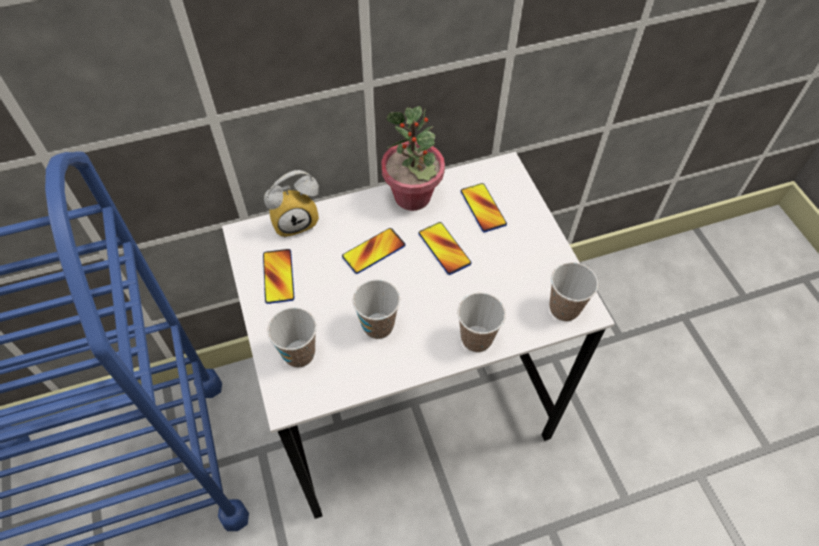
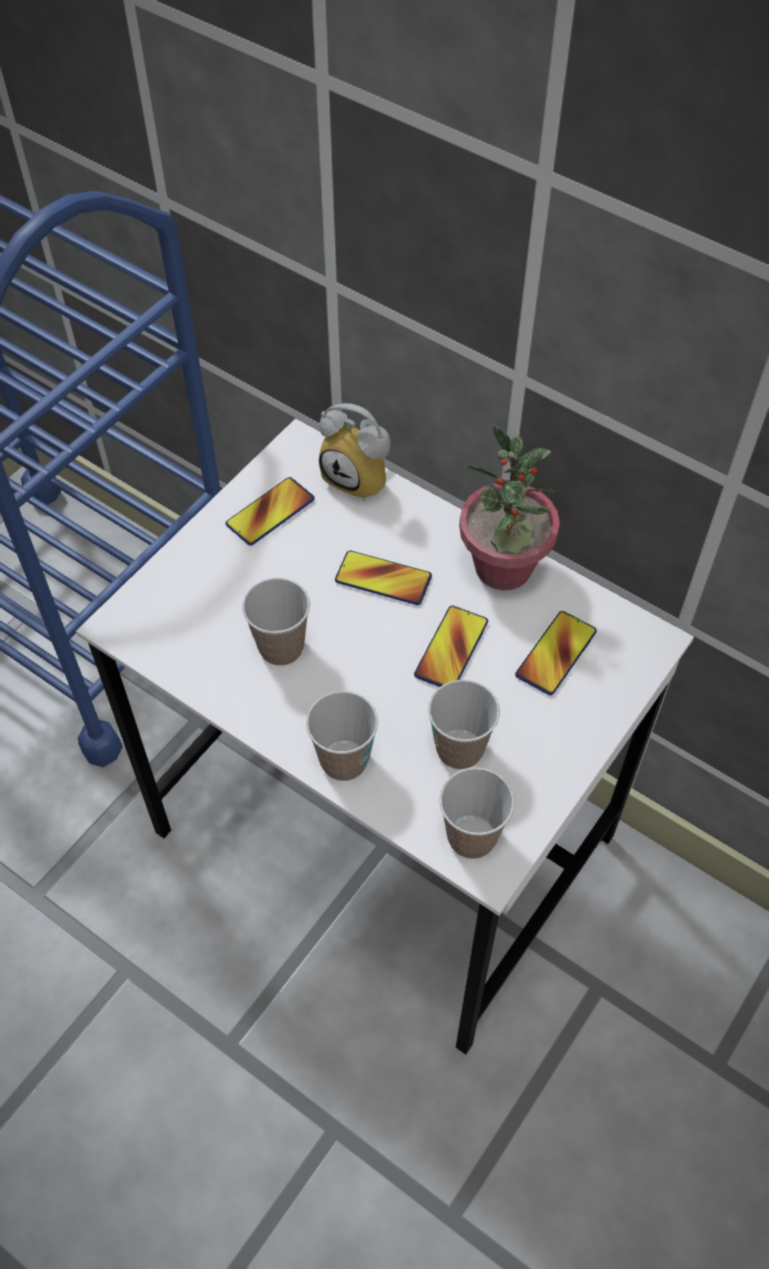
camera: 55 degrees right, 0 degrees up
(299, 353) = (186, 596): cup -> cup (459, 749)

